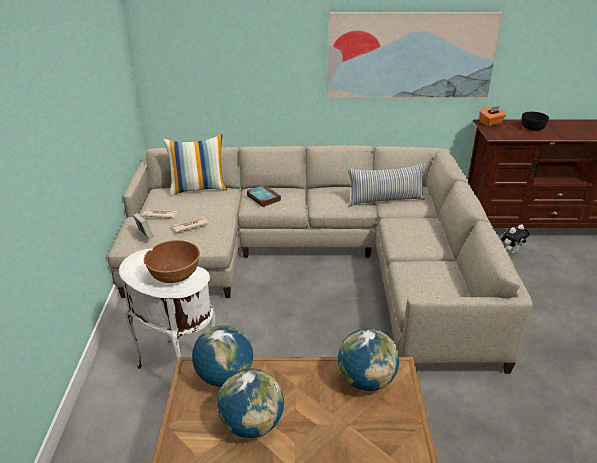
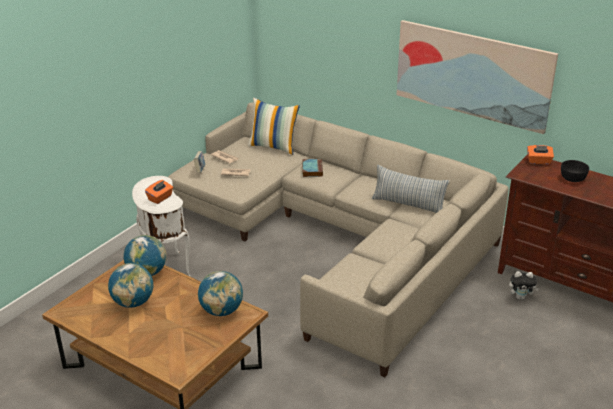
camera: 35 degrees right, 0 degrees up
(174, 275) = (160, 198): brown bowl -> orange tissue box

